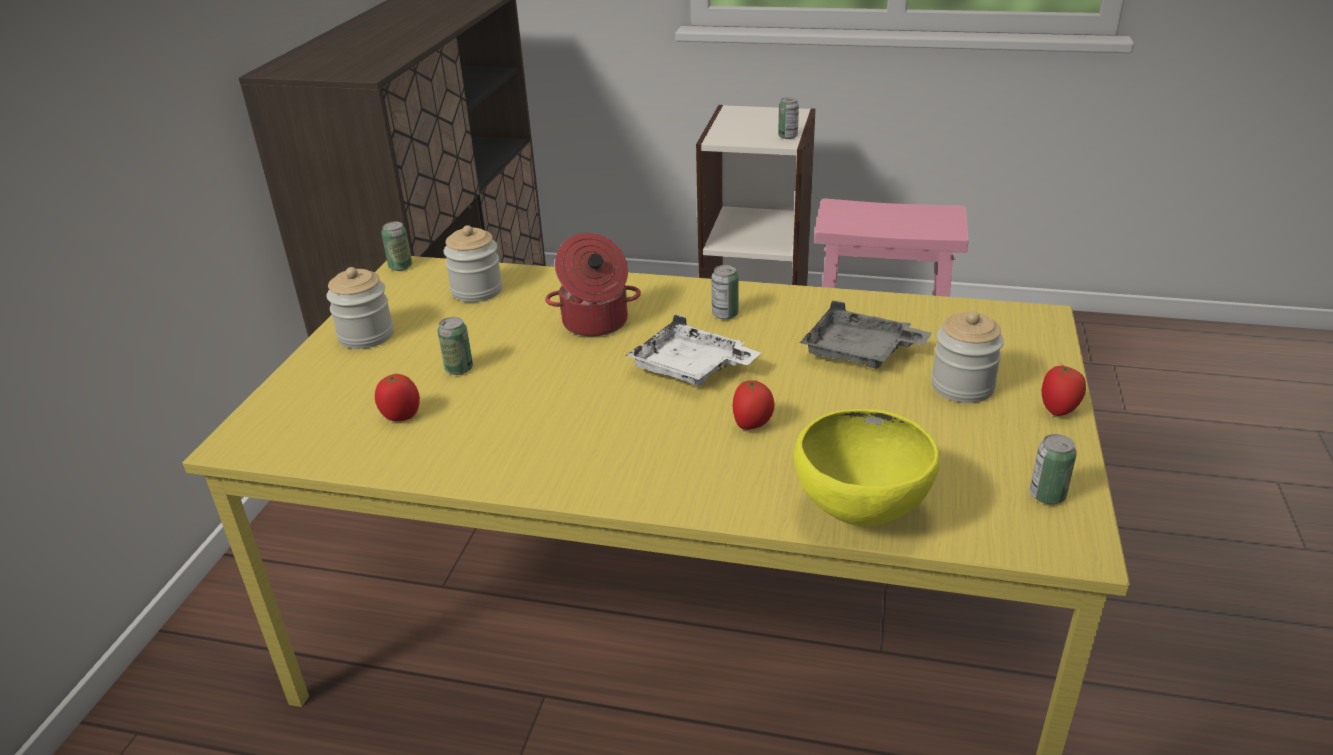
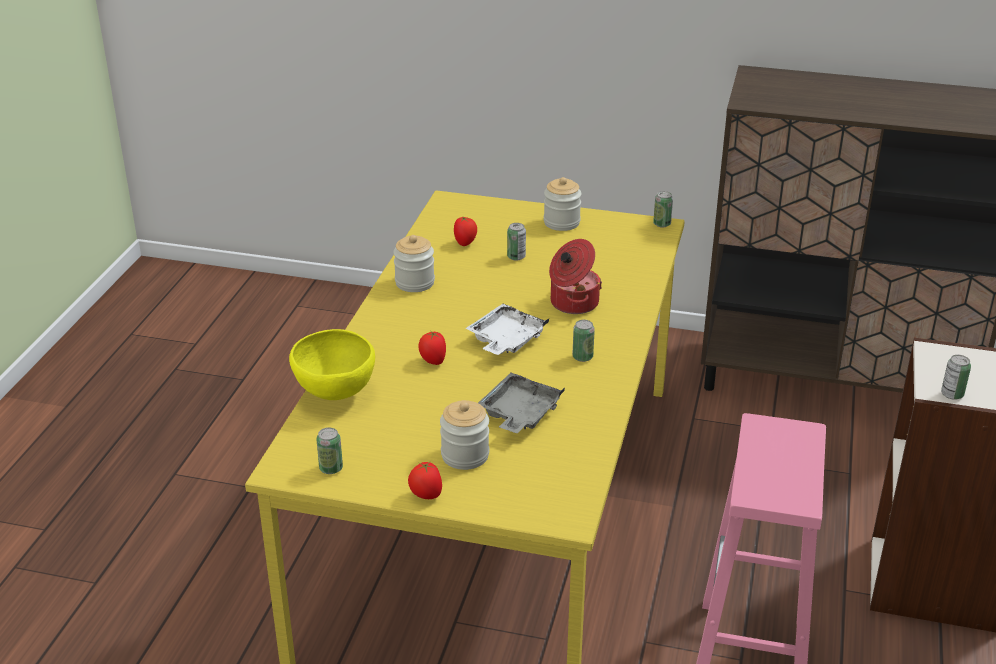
camera: 90 degrees right, 0 degrees up
(477, 291) = (623, 255): jar -> jar (414, 283)

